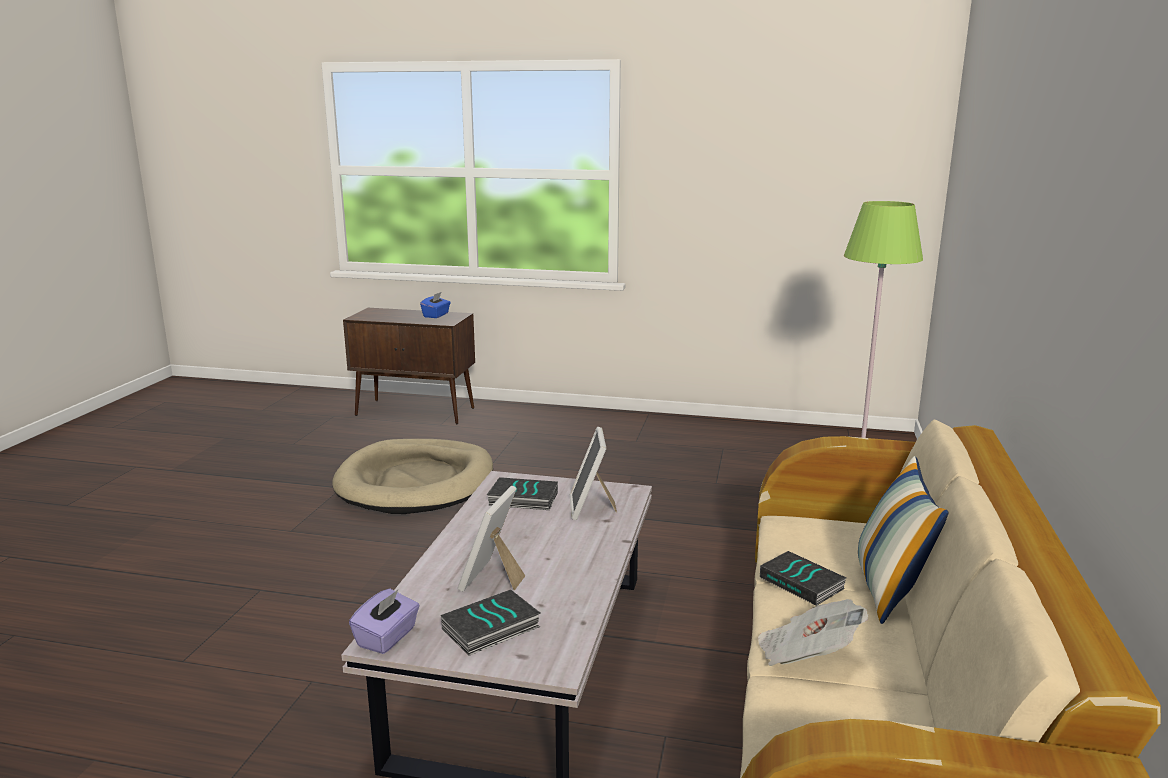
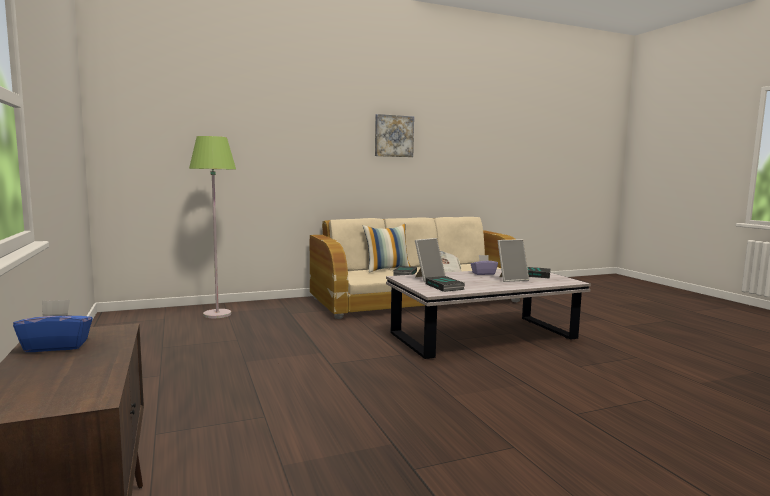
camera: 125 degrees left, 10 degrees down
(387, 637) = (570, 281): purple tissue box -> purple tissue box (483, 273)
(416, 482) = (351, 434): beige dog bed -> none
(1111, 238) = (393, 136): none -> picture

